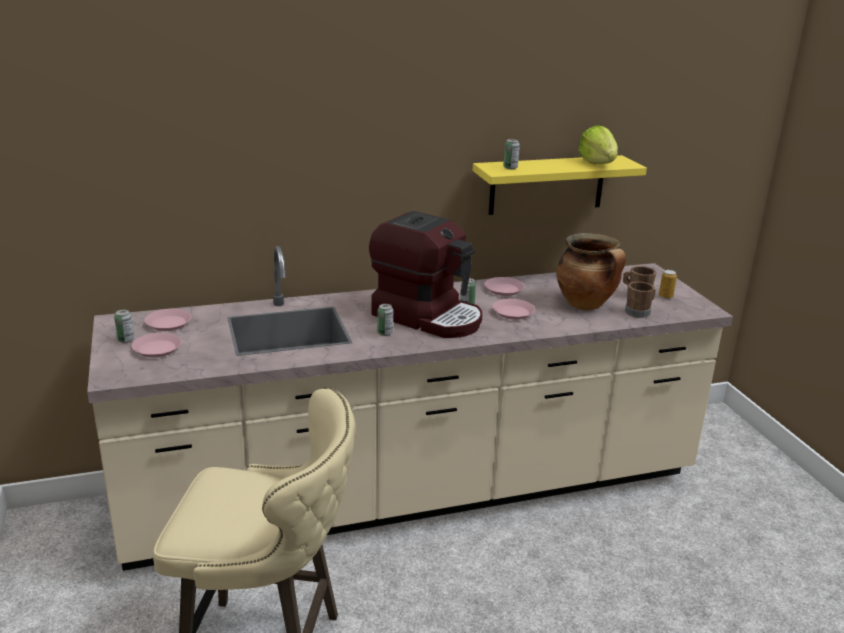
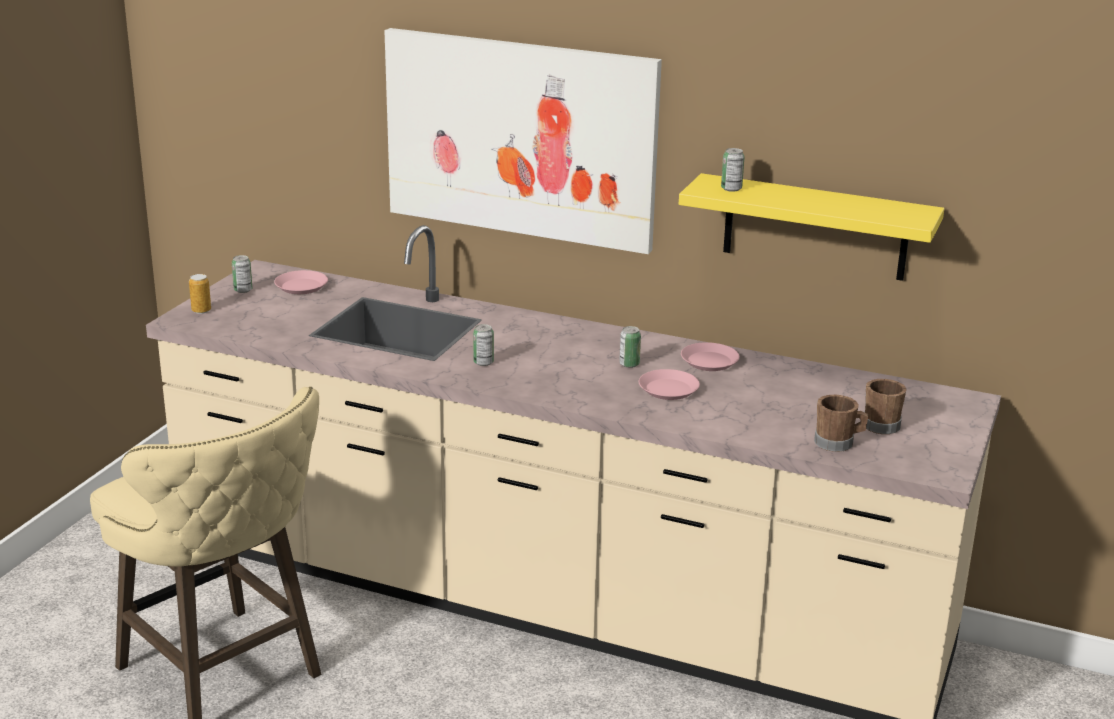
camera: 40 degrees right, 0 degrees up
(157, 349) = (254, 307): pink plate -> none
(336, 163) = (520, 138): none -> picture
(428, 316) = (561, 361): coffee machine -> none
(586, 305) = (781, 412): cooking pot -> none
(598, 163) = (870, 210): lettuce -> none
(665, 296) = (919, 439): can -> can (201, 310)

